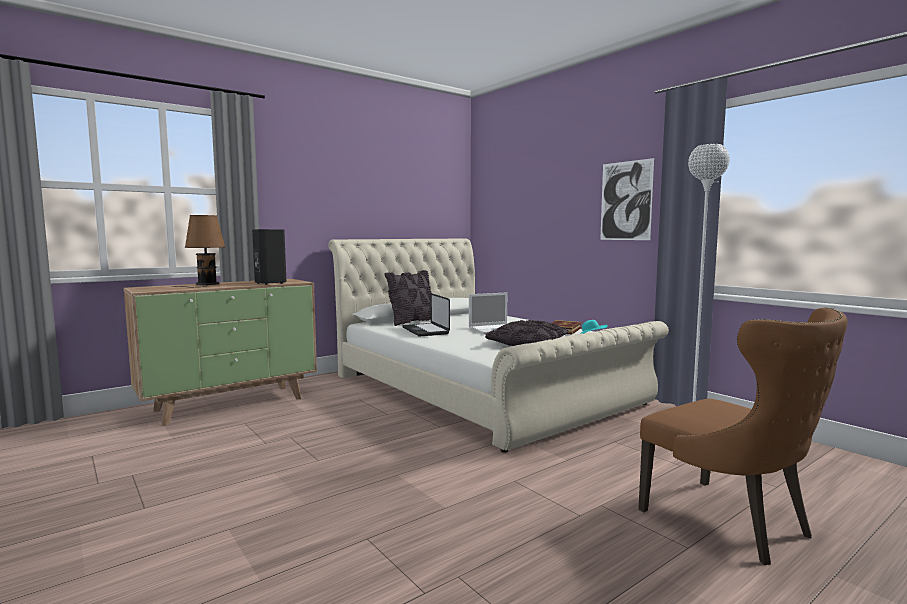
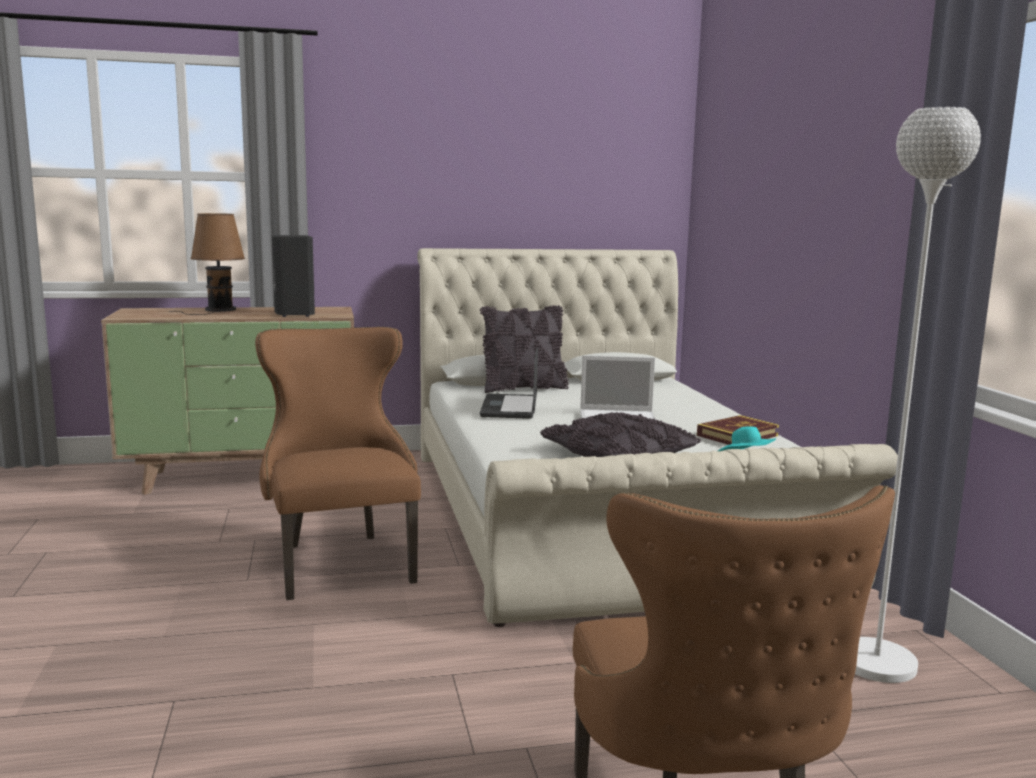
camera: 25 degrees right, 5 degrees up
(367, 438) = (341, 562): none -> brown chair
(626, 201) = (878, 203): picture -> none

